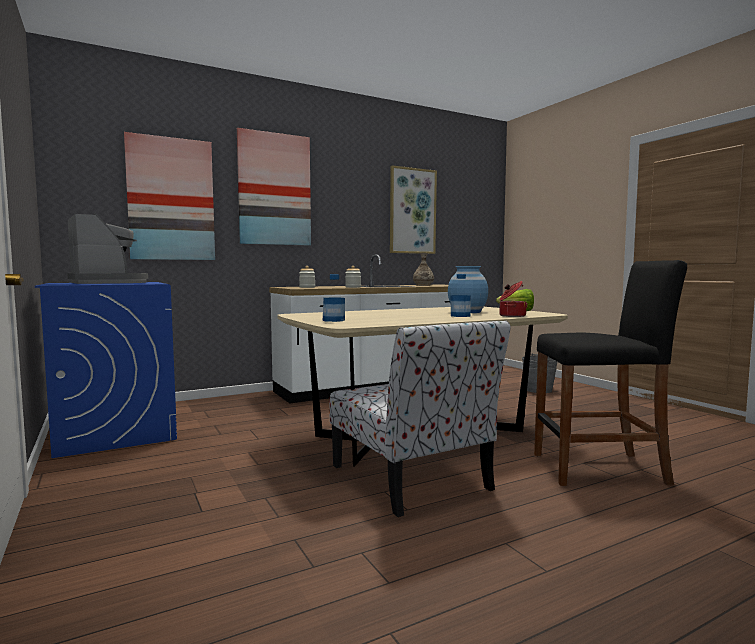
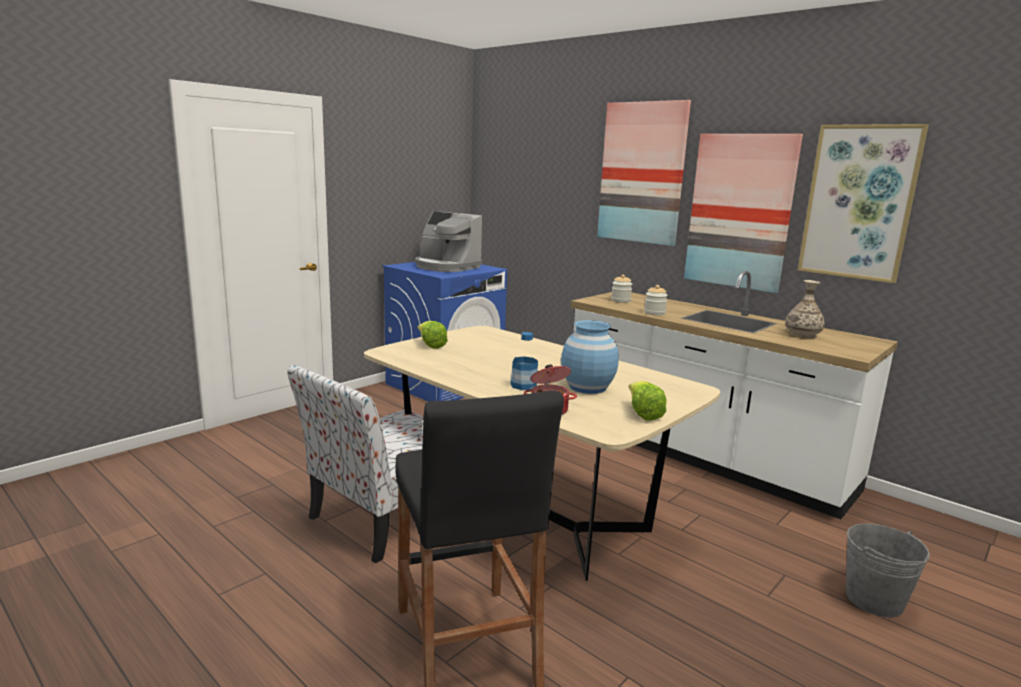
camera: 70 degrees right, 10 degrees up
(108, 283) = (446, 267): coffee machine -> coffee machine turned 90 degrees clockwise
(171, 199) = (548, 187): picture -> picture (740, 211)
(333, 320) = (430, 345): bottle -> lettuce

